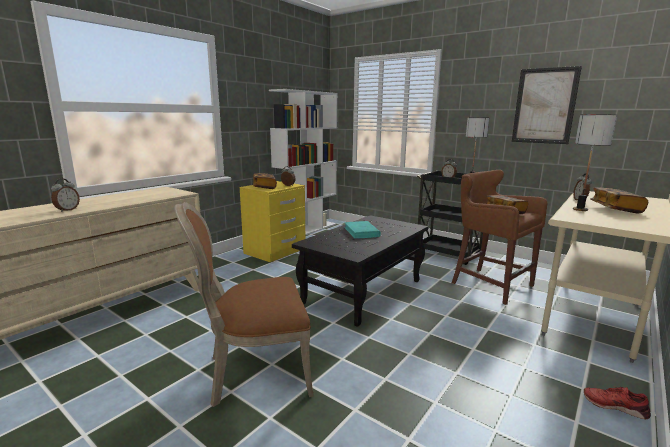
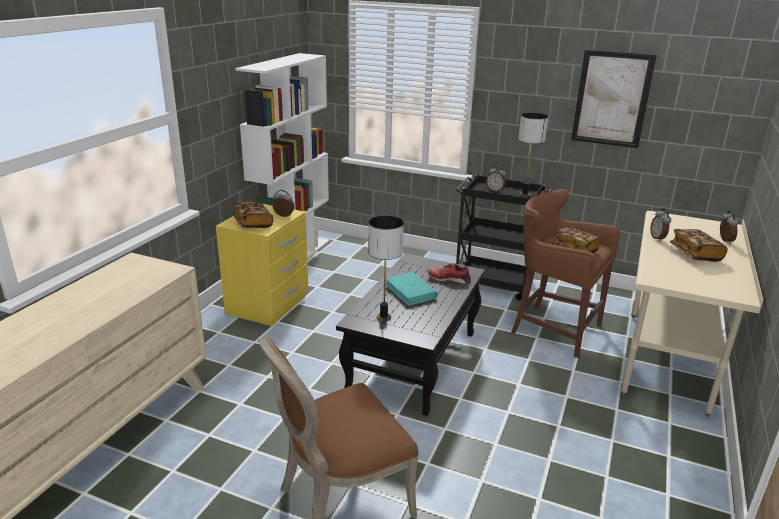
camera: 15 degrees left, 10 degrees up
(67, 210) = (49, 335): alarm clock -> alarm clock (724, 240)
(580, 209) = (662, 259): table lamp -> table lamp (384, 317)
(614, 405) = (697, 470): red shoe -> red shoe (449, 278)

